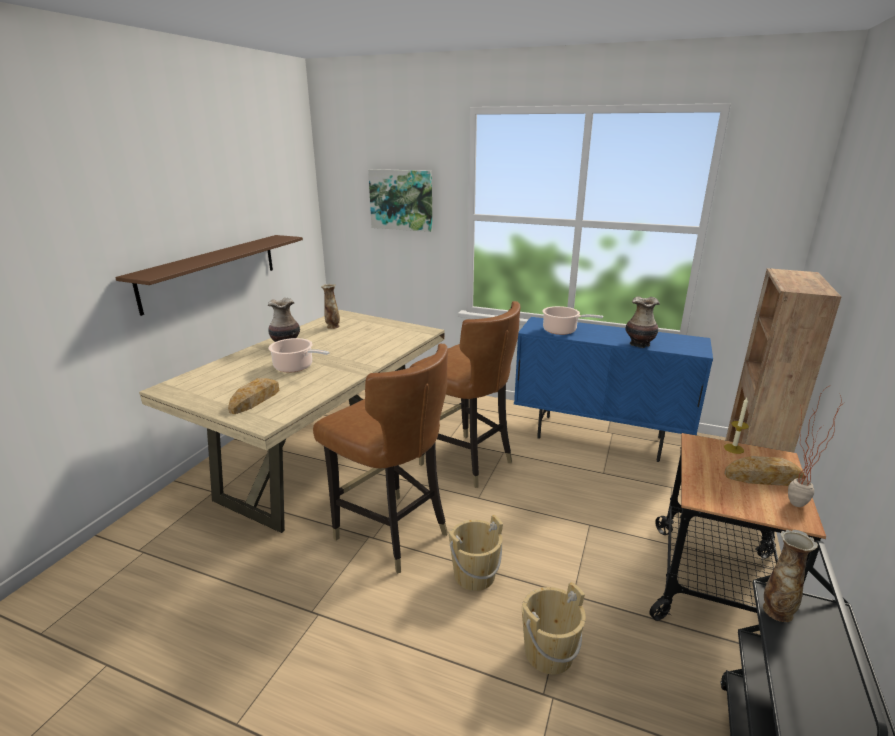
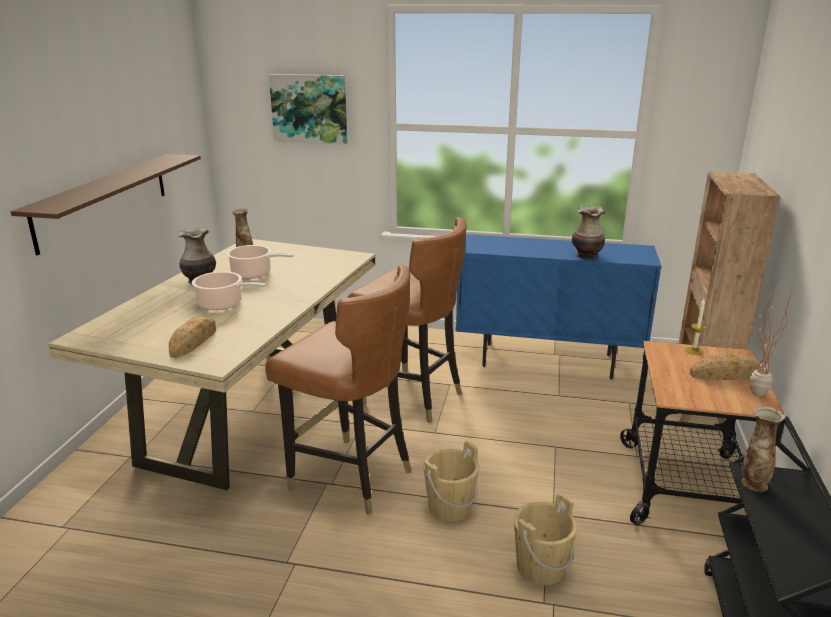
camera: 10 degrees left, 0 degrees up
(562, 331) = (503, 247): cooking pot -> cooking pot (254, 274)

